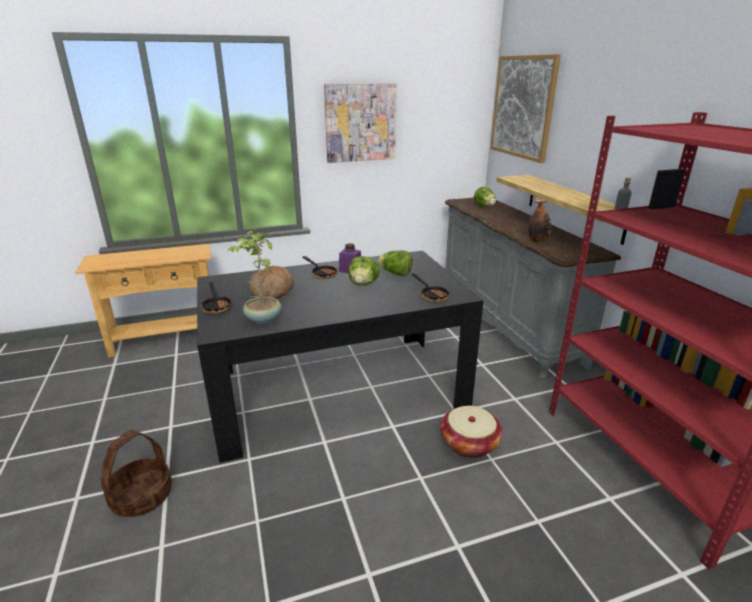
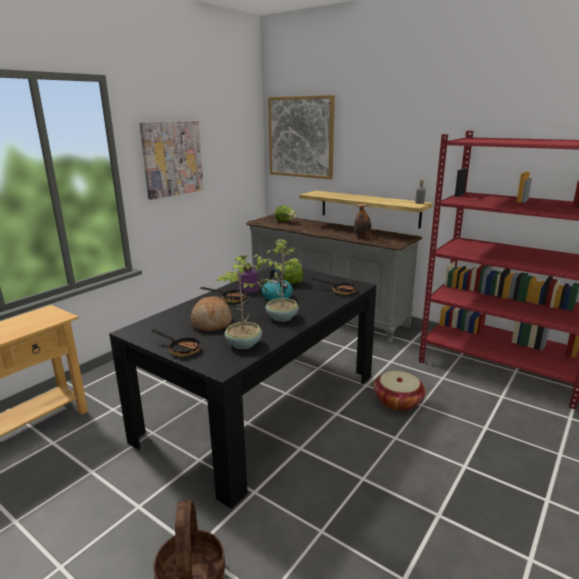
camera: 35 degrees left, 5 degrees down
(333, 305) = (282, 317): none -> potted plant
(363, 284) = (278, 297): lettuce -> kettle

